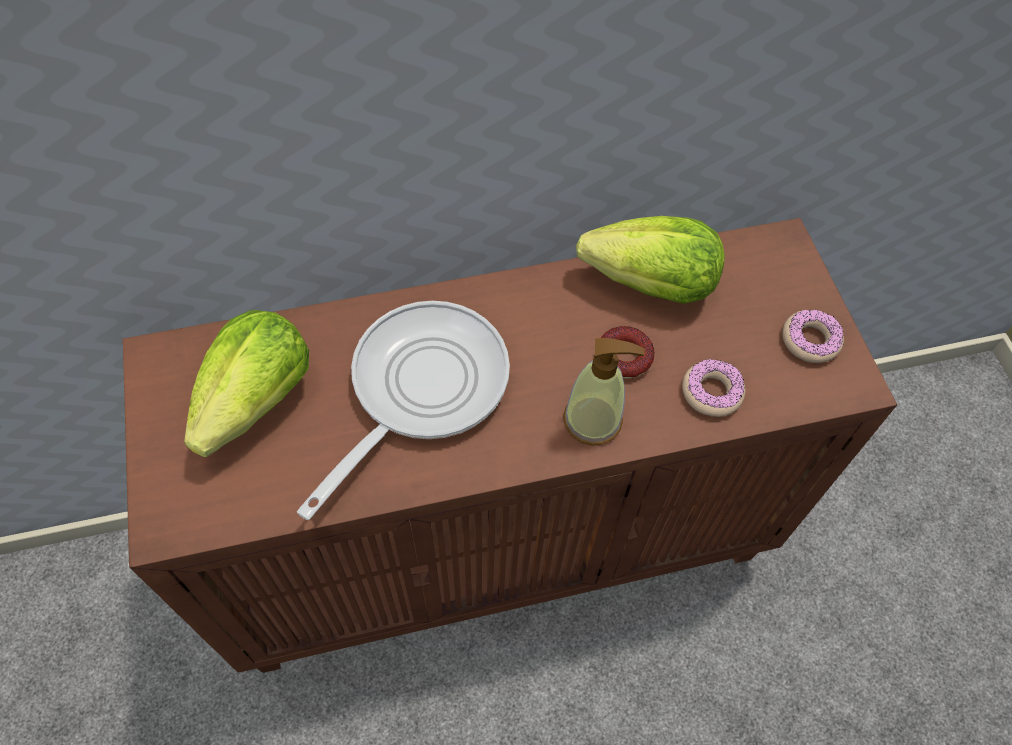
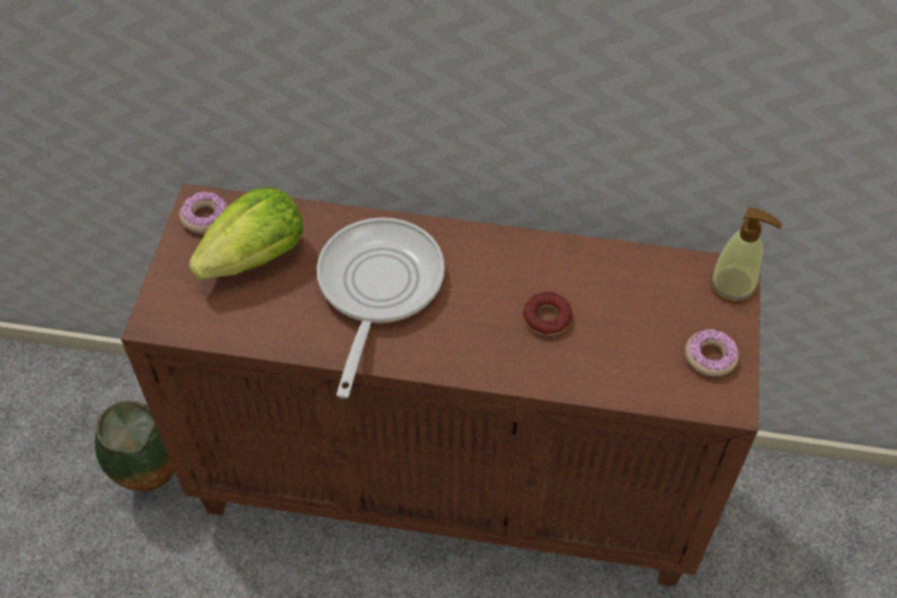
camera: 25 degrees right, 5 degrees down
(189, 662) = (154, 482): none -> vase
(421, 389) = (377, 289): frying pan -> frying pan turned 45 degrees counterclockwise
(593, 420) = (497, 355): soap dispenser -> soap dispenser (733, 285)
(651, 285) = (599, 271): lettuce -> none
(711, 392) = (603, 368): donut -> donut (205, 217)

